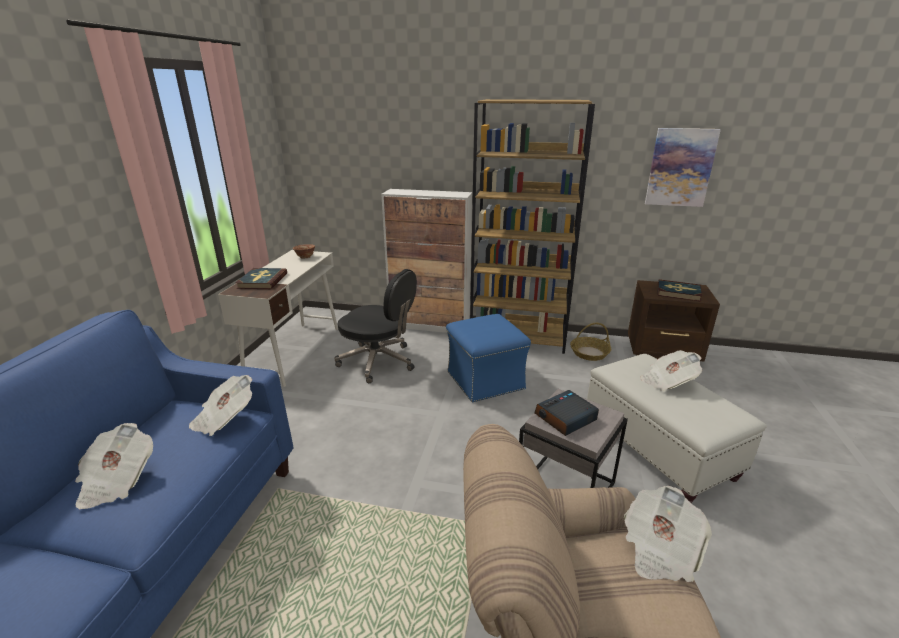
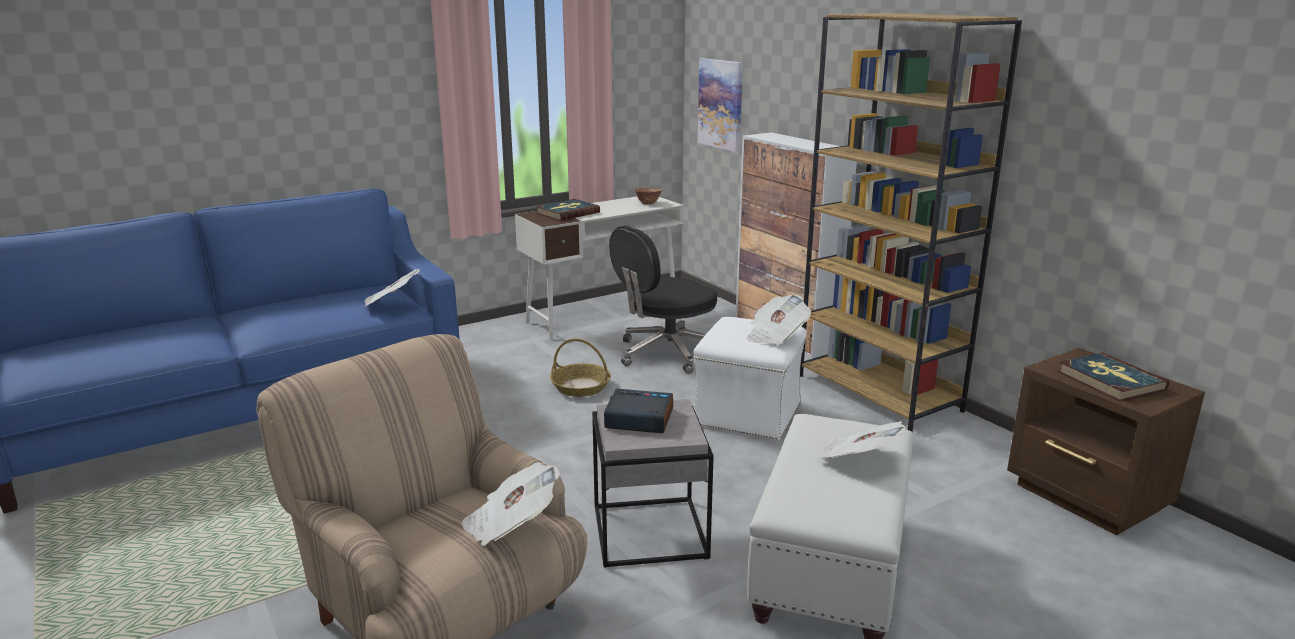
camera: 45 degrees right, 5 degrees down
(117, 481) = (288, 310): newspaper -> newspaper (776, 336)
(379, 361) = (666, 353): black office chair -> black office chair turned 75 degrees clockwise
(485, 380) = (748, 413): blue ottoman -> white ottoman
(589, 353) = (951, 447): basket -> basket (581, 387)
(680, 167) = (1165, 146): picture -> picture (721, 104)

